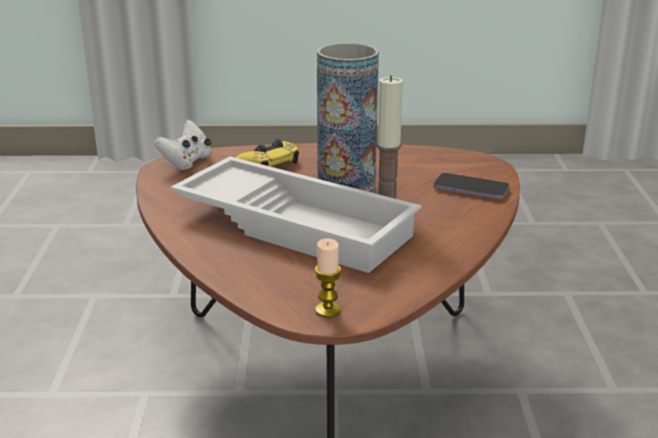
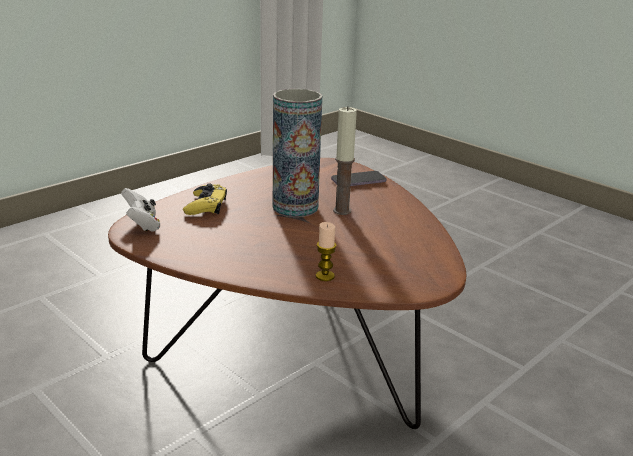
camera: 45 degrees left, 0 degrees up
(297, 224) = (307, 238): white tray -> none
(327, 310) = (426, 280): candle -> candle (325, 276)

